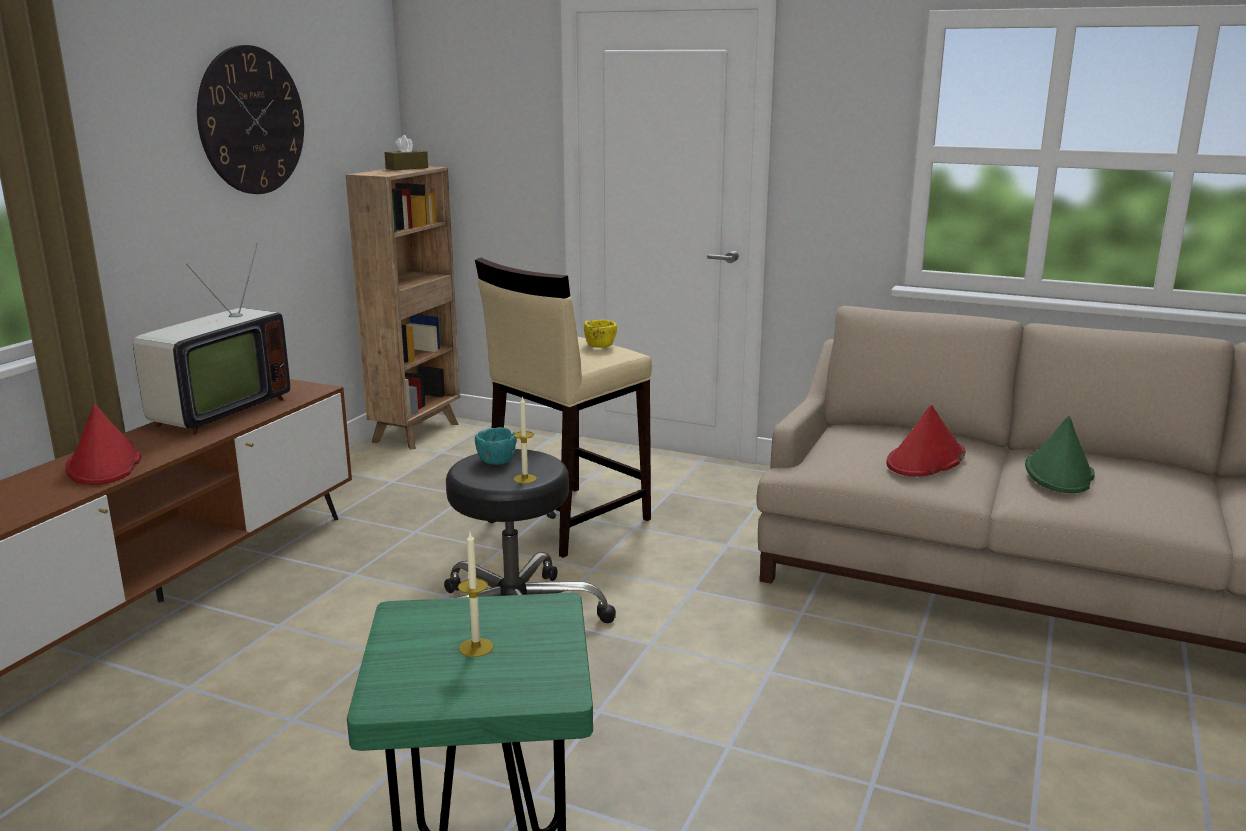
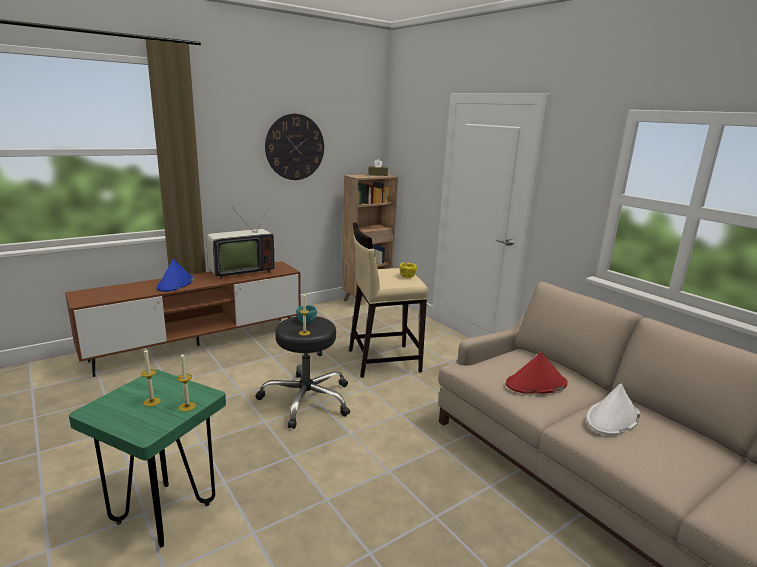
camera: 30 degrees right, 0 degrees up
(104, 464) = (175, 284): red hat -> blue hat
(553, 632) = (187, 406): none -> candle
(1059, 473) = (612, 418): green hat -> white hat

